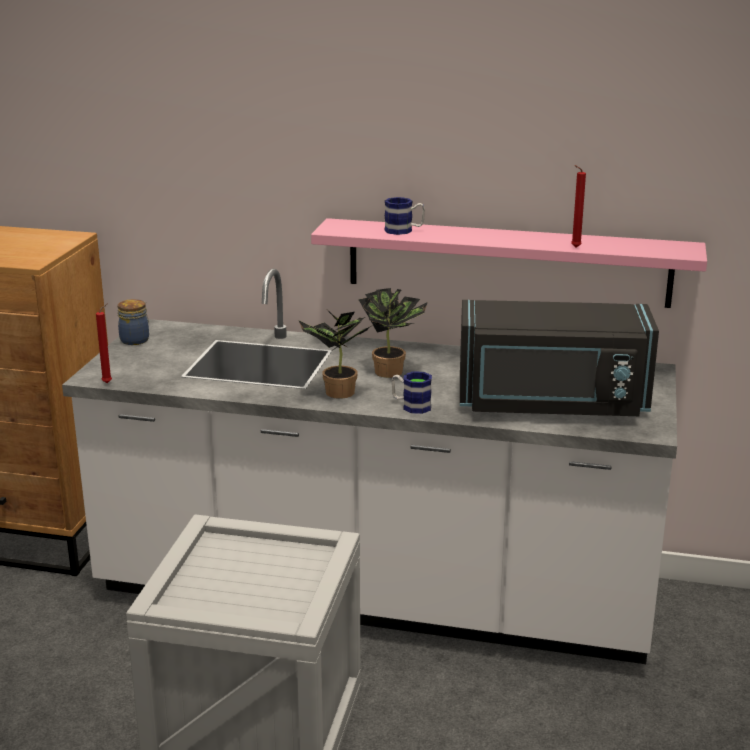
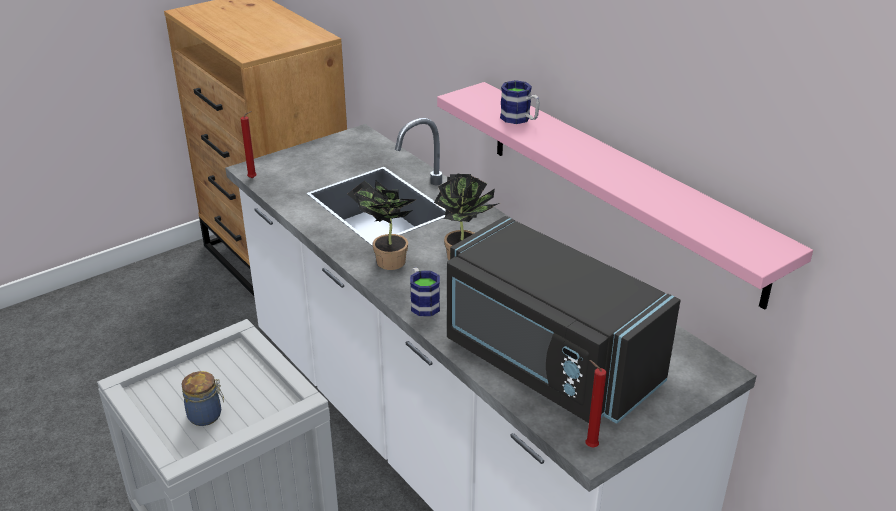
camera: 40 degrees right, 10 degrees up
(136, 340) = (330, 144): jar -> jar (206, 415)
(574, 247) = (642, 200): red candle -> red candle (589, 446)

